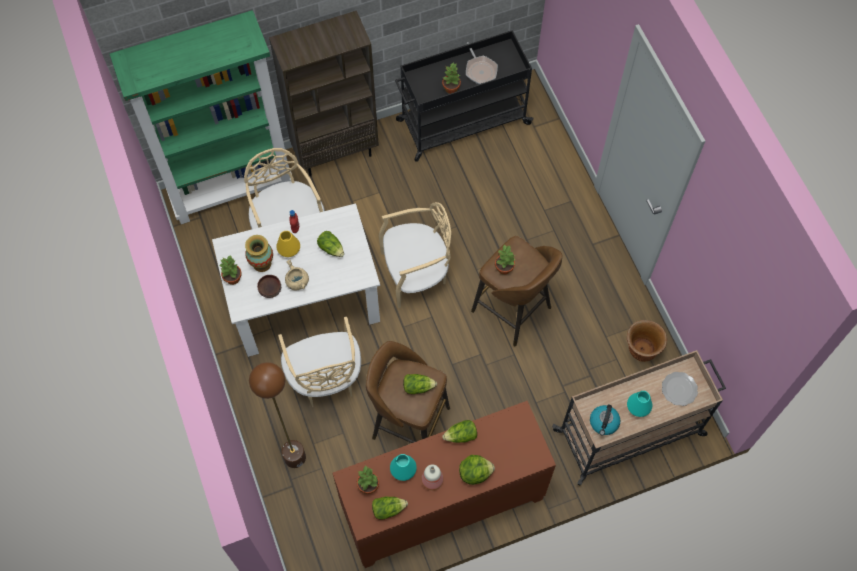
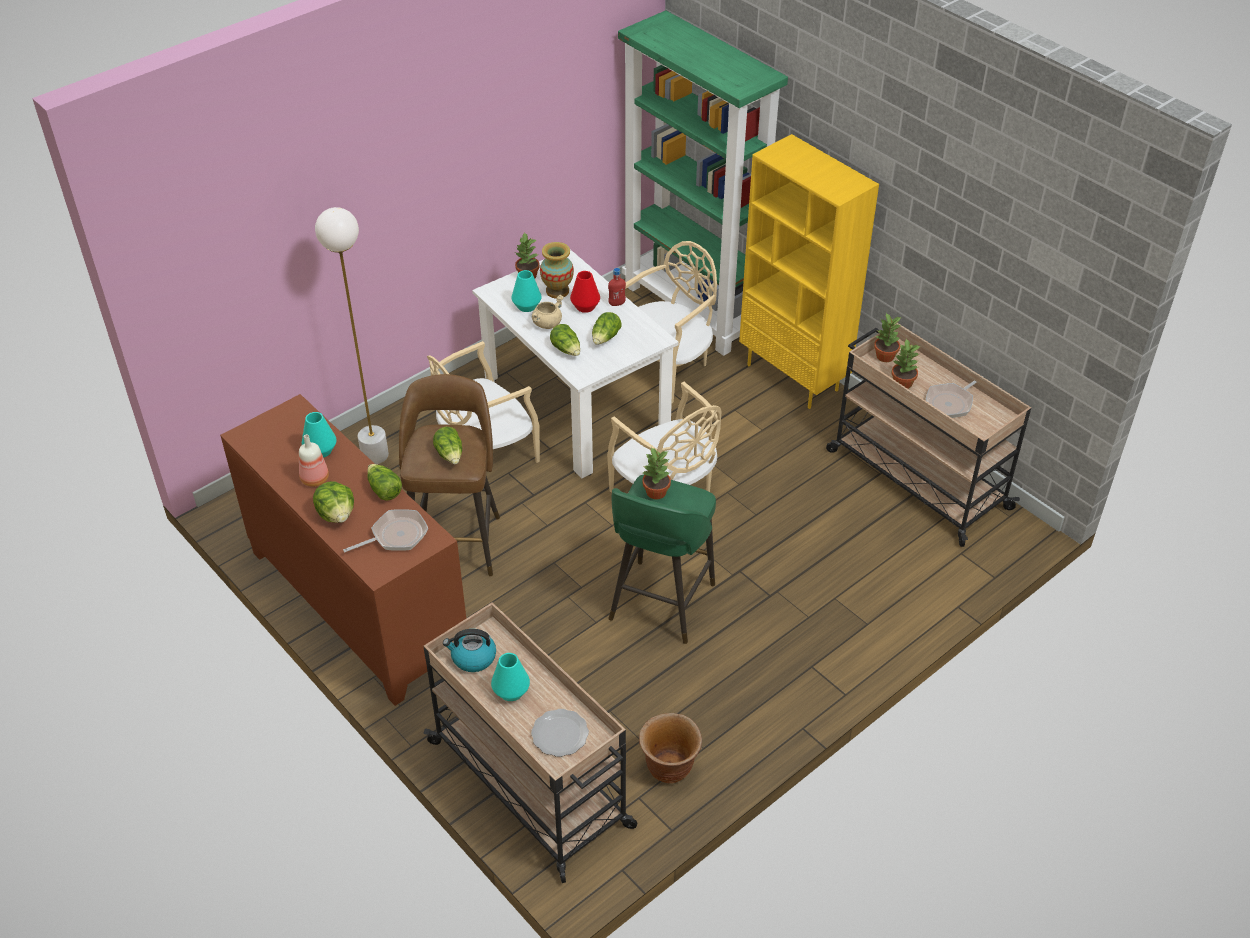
camera: 70 degrees right, 20 degrees down
(270, 290) = (526, 306): brown bowl -> turquoise vase
(289, 250) = (585, 306): yellow vase -> red vase
(294, 457) = (375, 455): brown floor lamp -> white floor lamp
(335, 152) = (794, 377): brown bookcase -> yellow bookcase
(369, 485) = (292, 427): potted plant -> potted plant (885, 356)
(388, 509) = (267, 450): lettuce -> lettuce (567, 349)
(461, 122) = (916, 478): black cart -> beige cart
(509, 438) = (395, 536): none -> frying pan
(513, 311) = (660, 604): brown stool -> green stool

